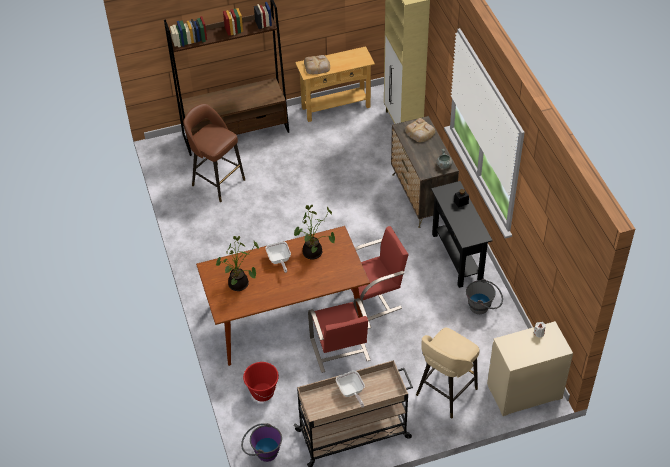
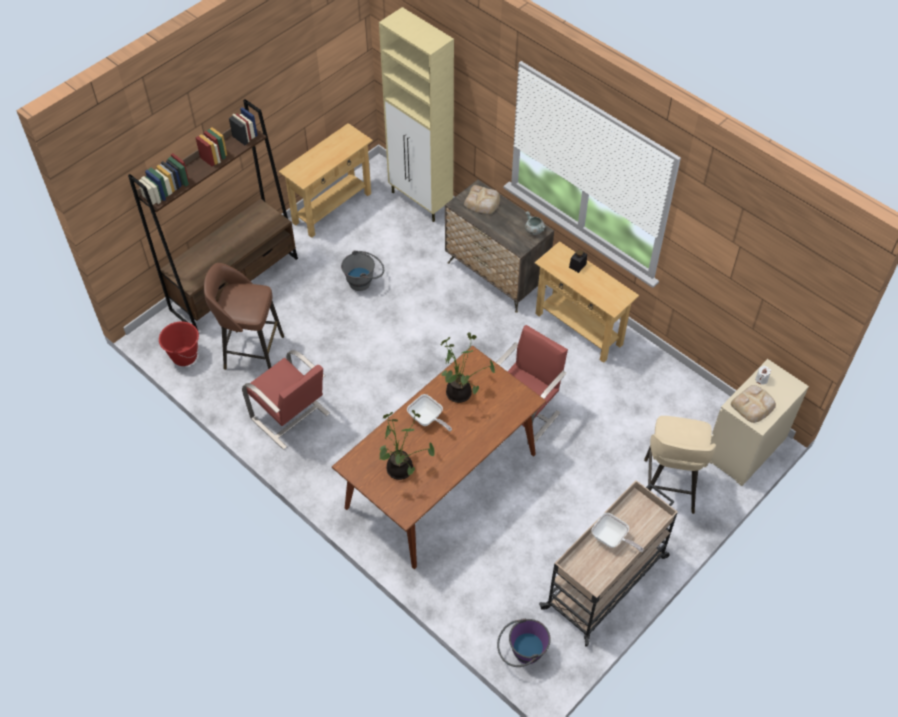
camera: 30 degrees left, 5 degrees up
(262, 392) = (474, 582): red bucket -> red bucket (184, 356)
(317, 66) = (309, 167): bread -> bread (753, 405)
(340, 350) = (526, 492): red chair -> red chair (290, 417)
(457, 257) = (578, 329): black console table -> beige console table
(483, 307) = (642, 373): grey bucket -> grey bucket (364, 281)

